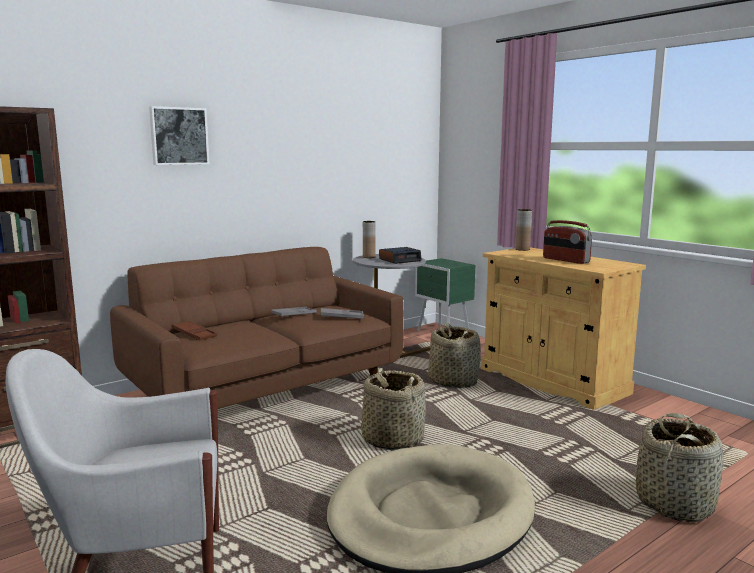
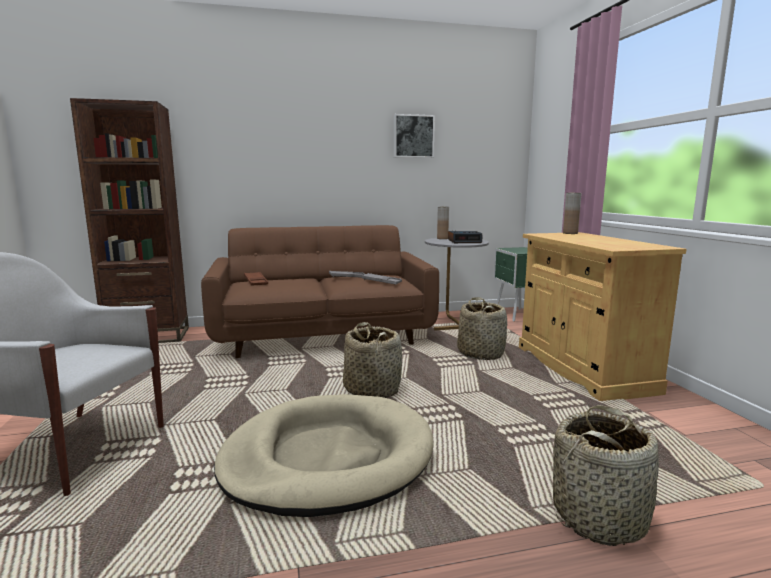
camera: 25 degrees right, 0 degrees up
(178, 136) = (275, 129): picture -> picture (413, 136)
(565, 260) = (595, 241): radio -> none

